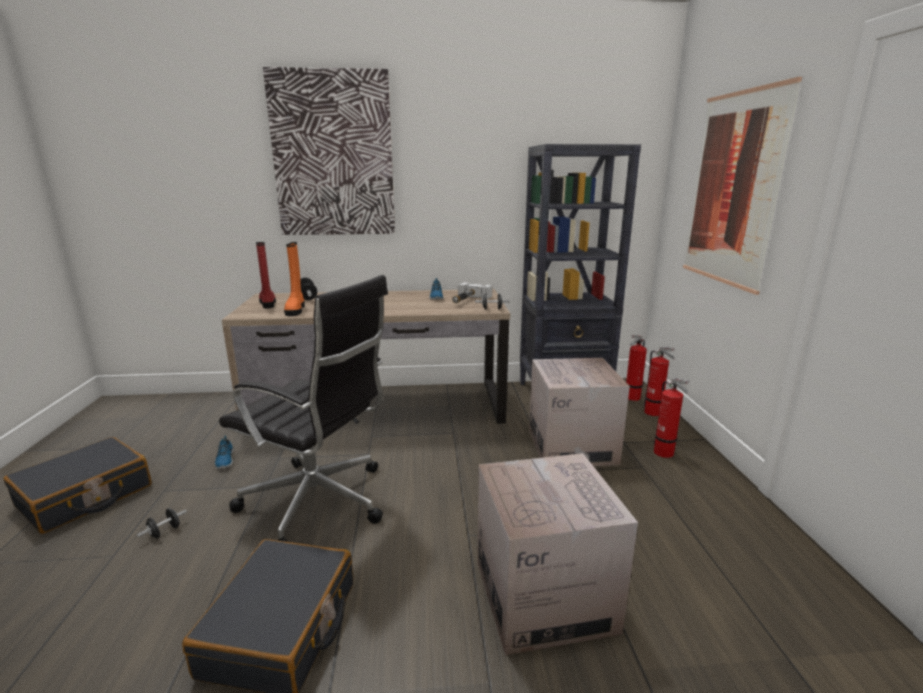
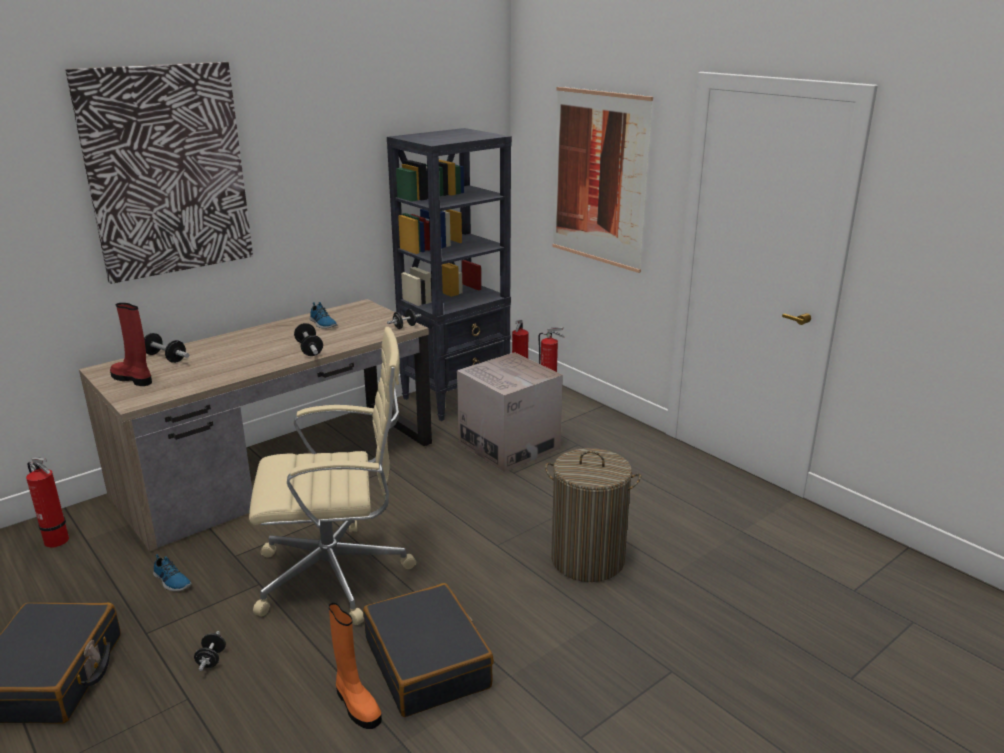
camera: 35 degrees left, 5 degrees up
(295, 310) = (189, 379): orange boot -> orange boot (356, 704)
(319, 503) = (338, 575): black office chair -> beige office chair
(399, 309) = (309, 349): none -> dumbbell
(467, 300) = (363, 321): hammer -> none
(544, 596) = (588, 559): cardboard box -> laundry basket
(665, 454) = (586, 427): fire extinguisher -> fire extinguisher (58, 541)

